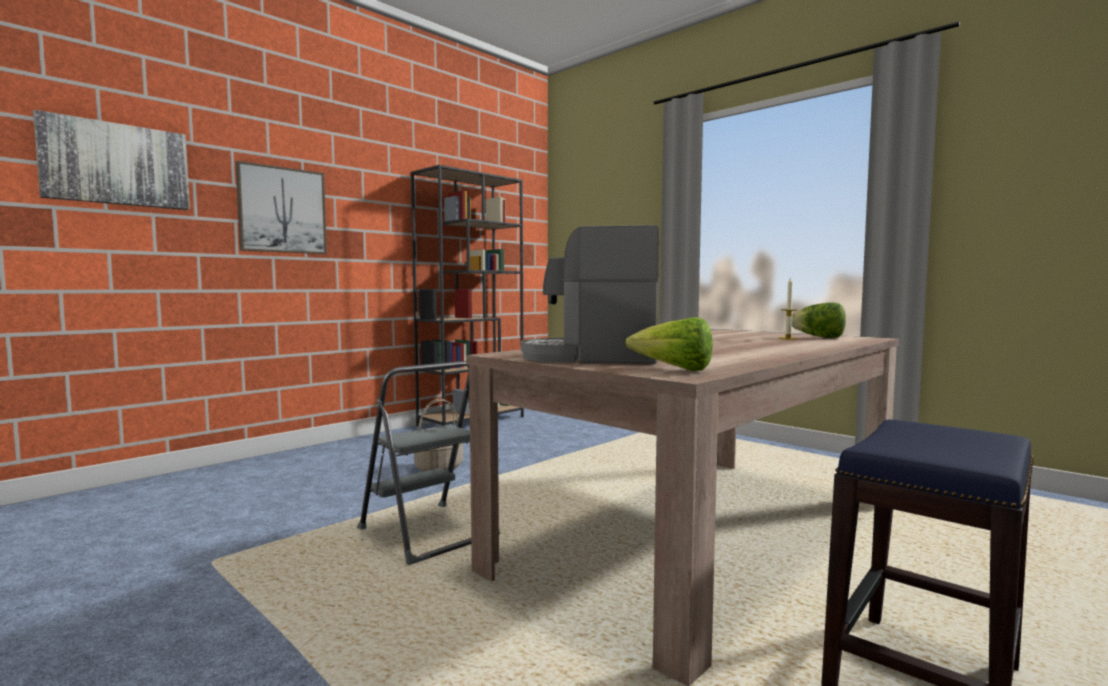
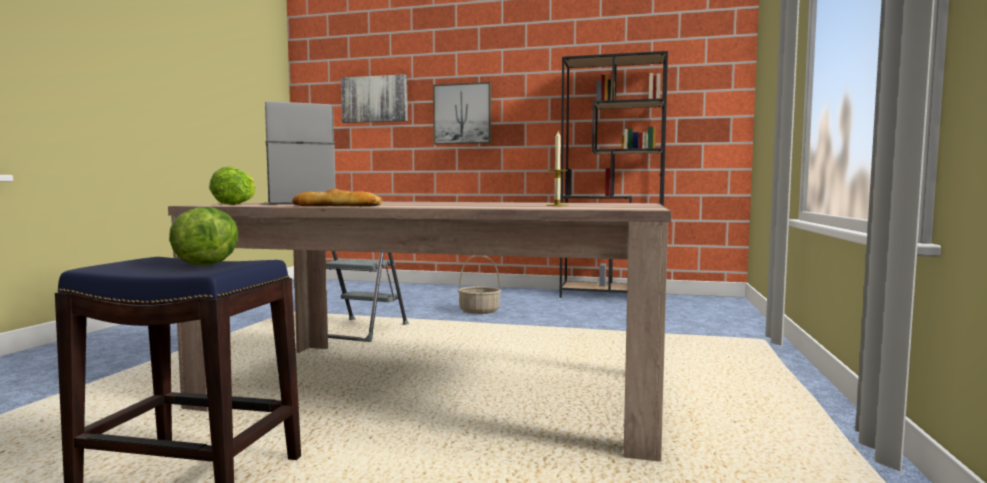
camera: 60 degrees right, 0 degrees up
(778, 357) = (337, 206): none -> bread
(819, 337) = (598, 206): lettuce -> lettuce (210, 262)

